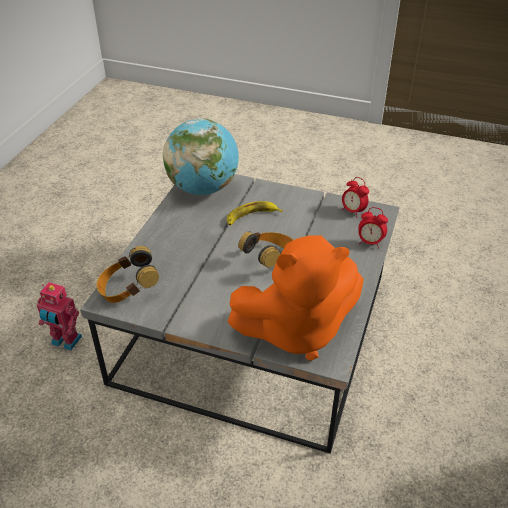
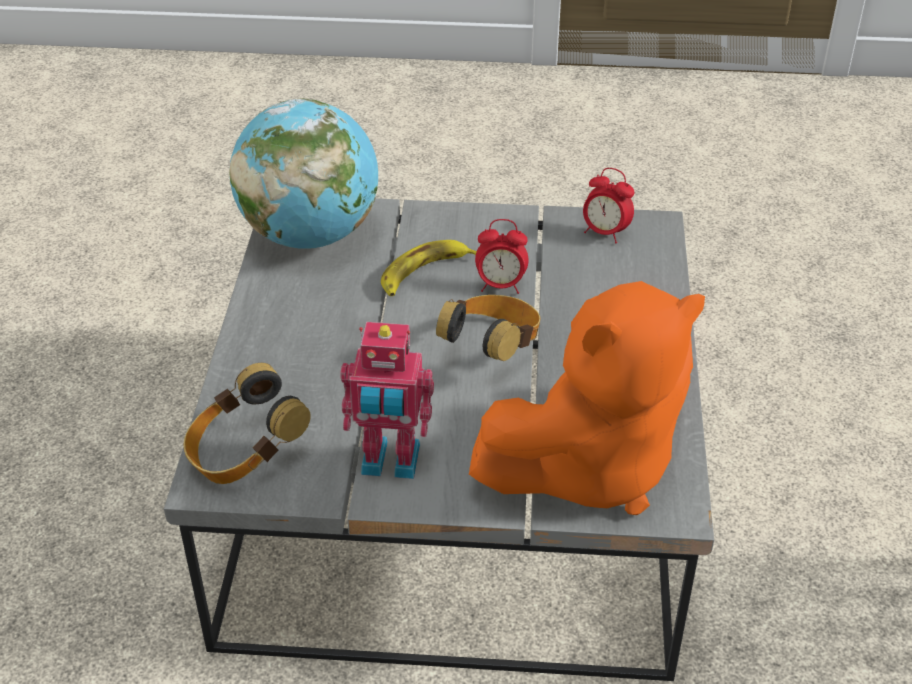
camera: 15 degrees left, 0 degrees up
(65, 341) = (96, 585): toy robot -> toy robot (390, 463)
(370, 242) = (657, 285): alarm clock -> alarm clock (500, 286)

